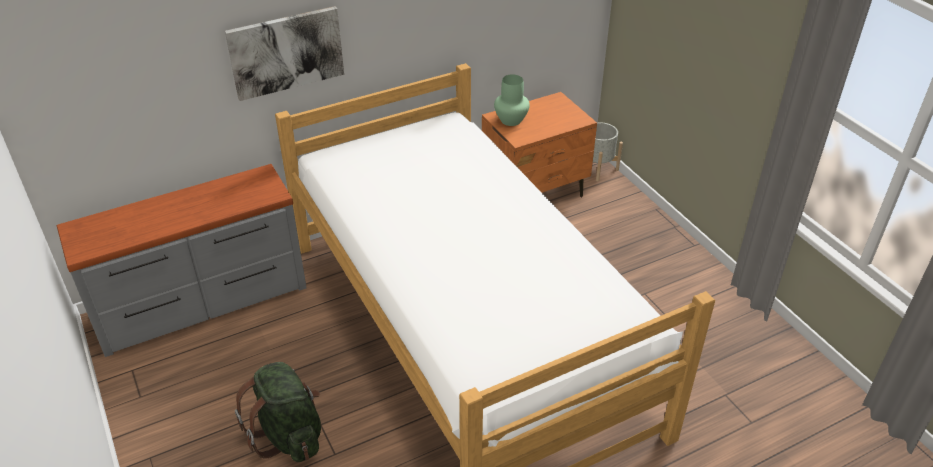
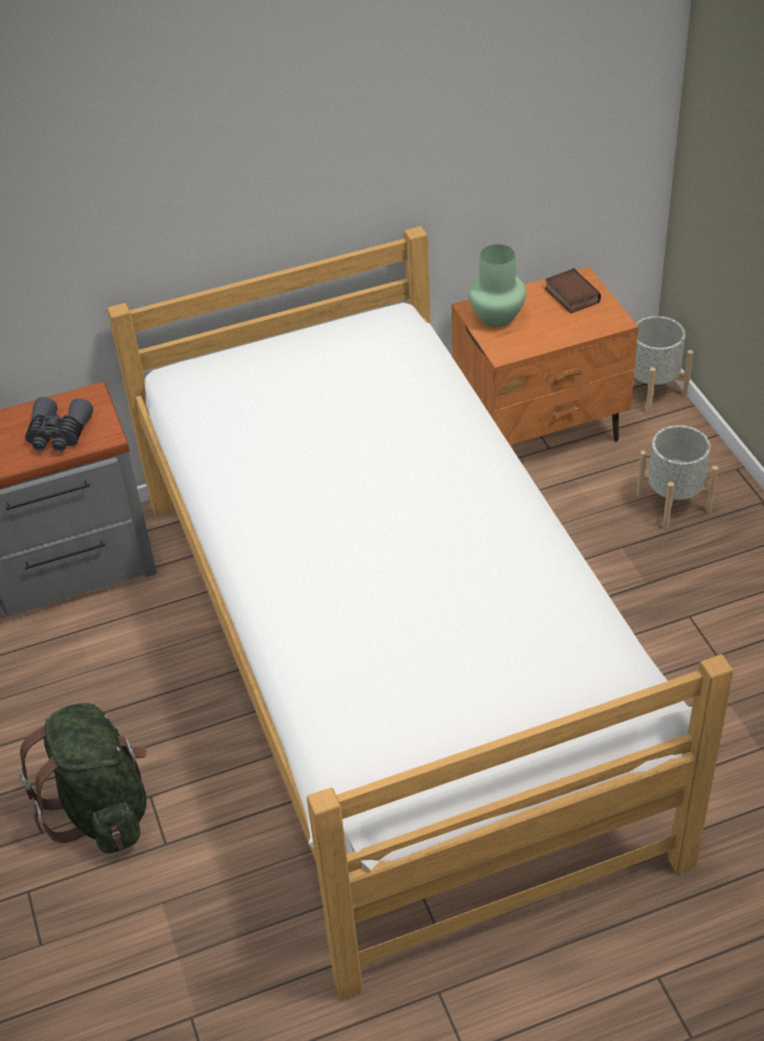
camera: 10 degrees right, 5 degrees up
(245, 195) = (58, 434): none -> grey binoculars
(286, 52) = (122, 215): picture -> none
(553, 107) = (570, 295): none -> book
(622, 230) = (673, 503): none -> grey planter

